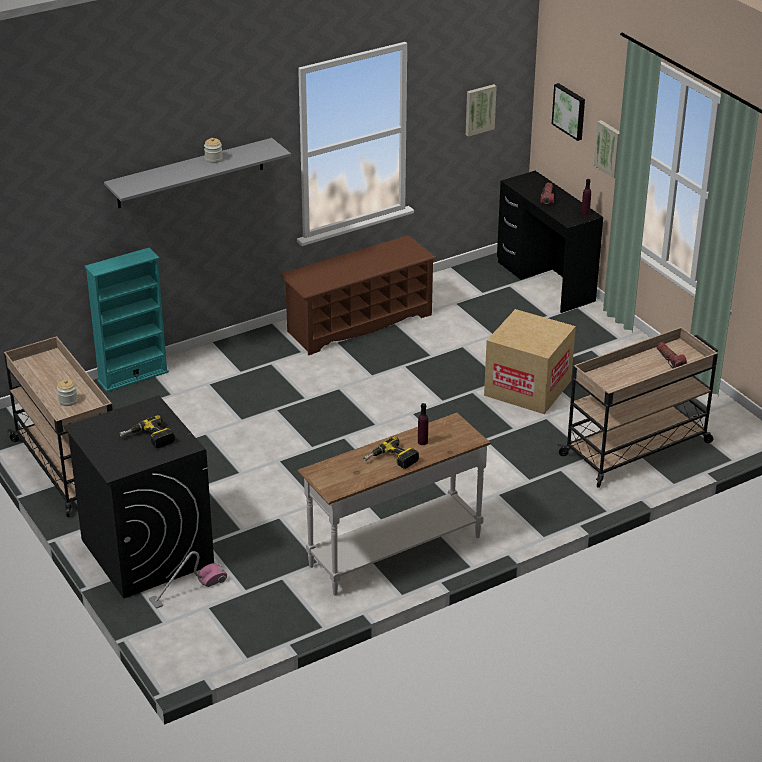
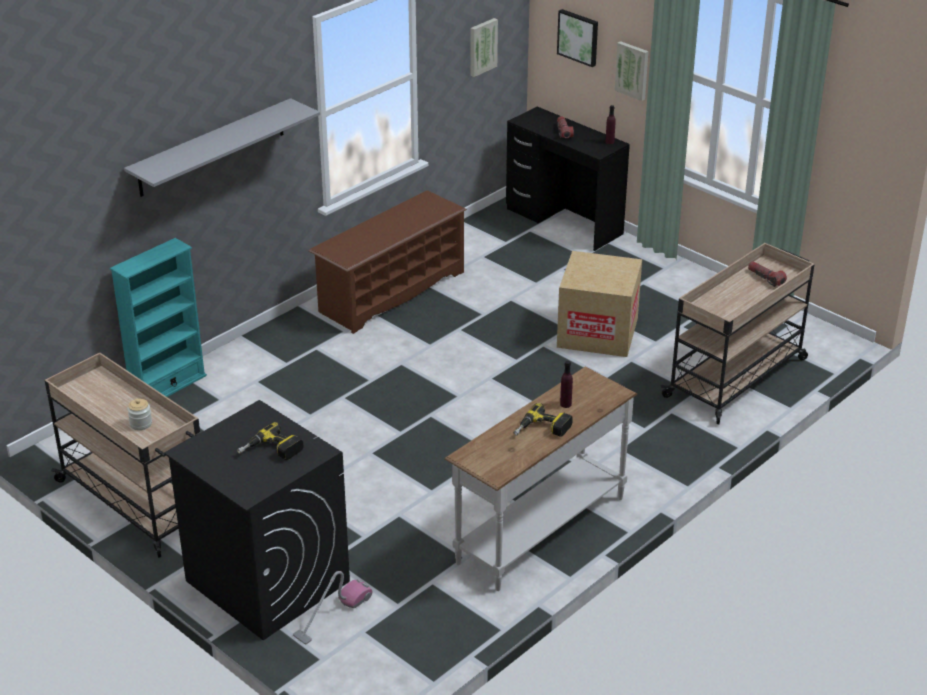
camera: 15 degrees left, 0 degrees up
(213, 159) = (238, 128): jar -> none

